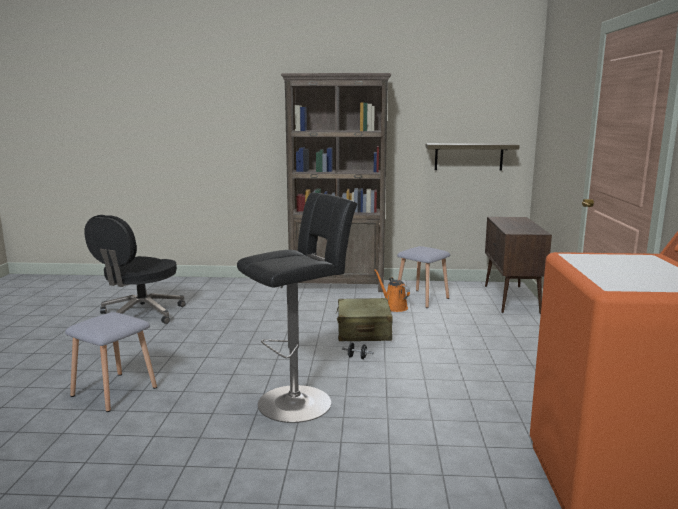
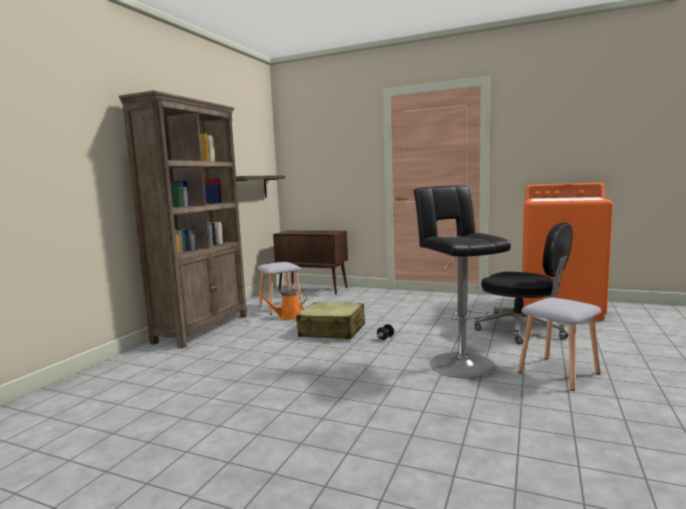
camera: 70 degrees left, 5 degrees down
(115, 391) = (407, 455): grey stool -> grey stool (557, 372)
(140, 314) = (132, 443): black office chair -> black office chair (522, 330)

